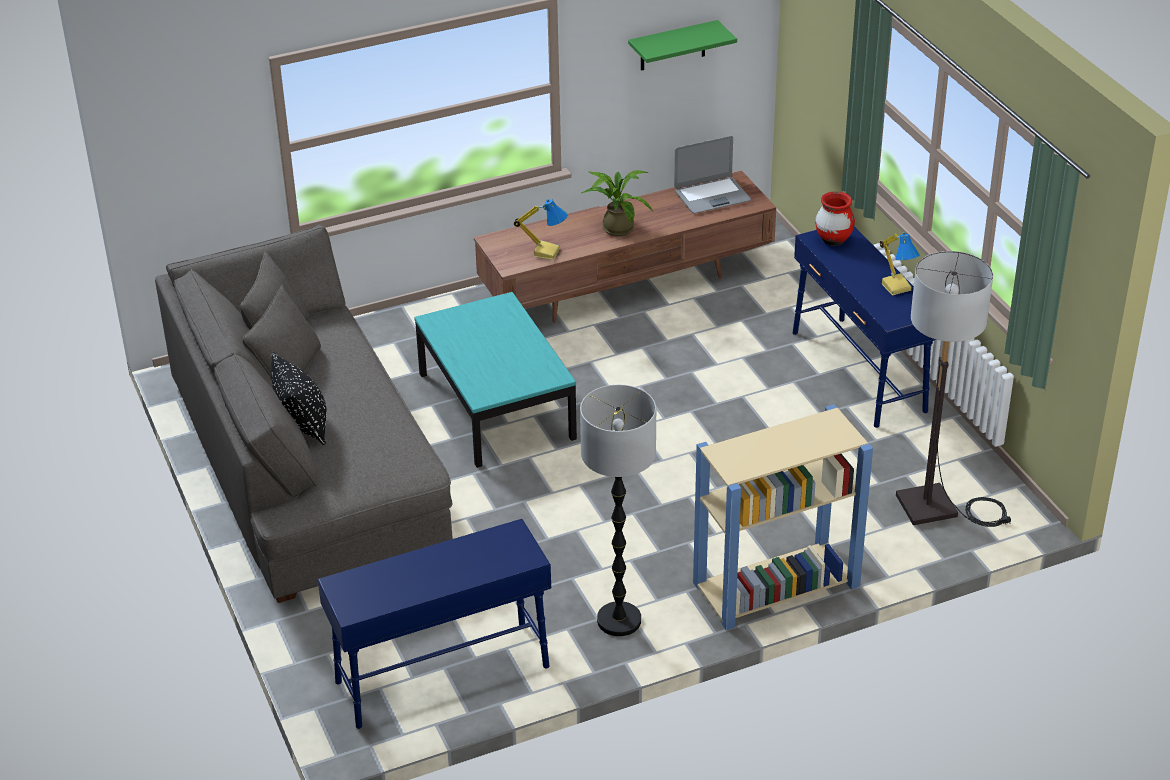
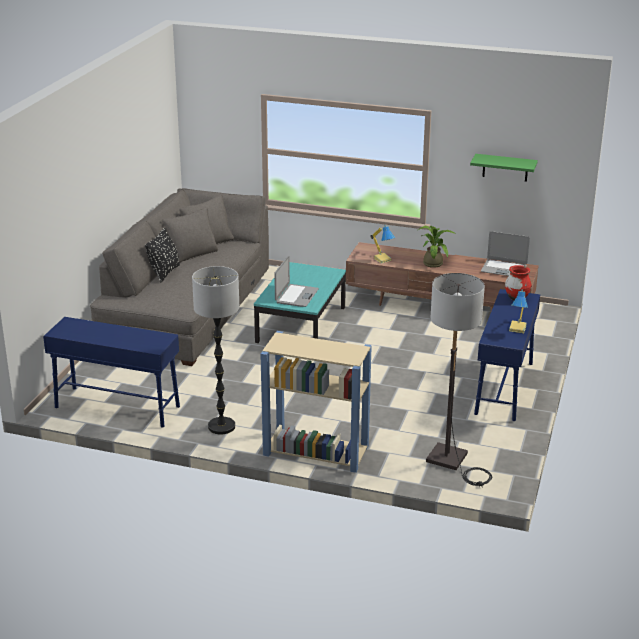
camera: 40 degrees right, 10 degrees down
(512, 368) = (296, 296): none -> laptop

